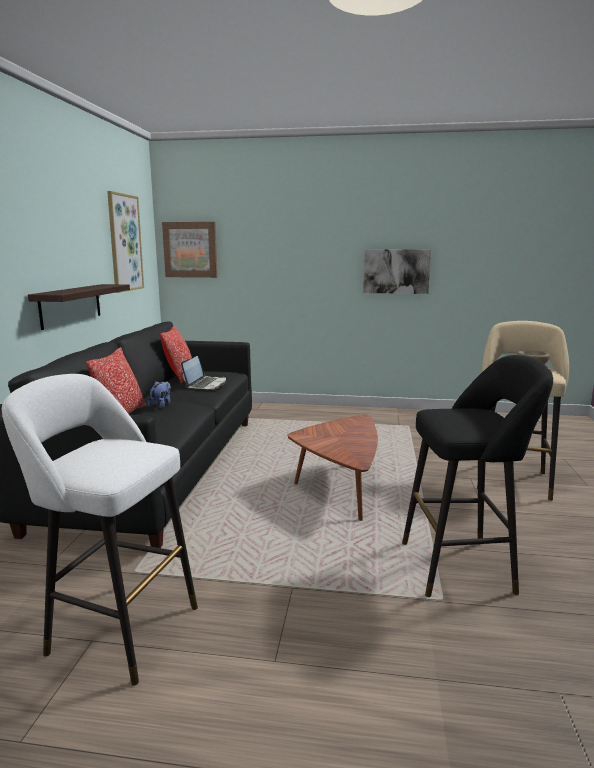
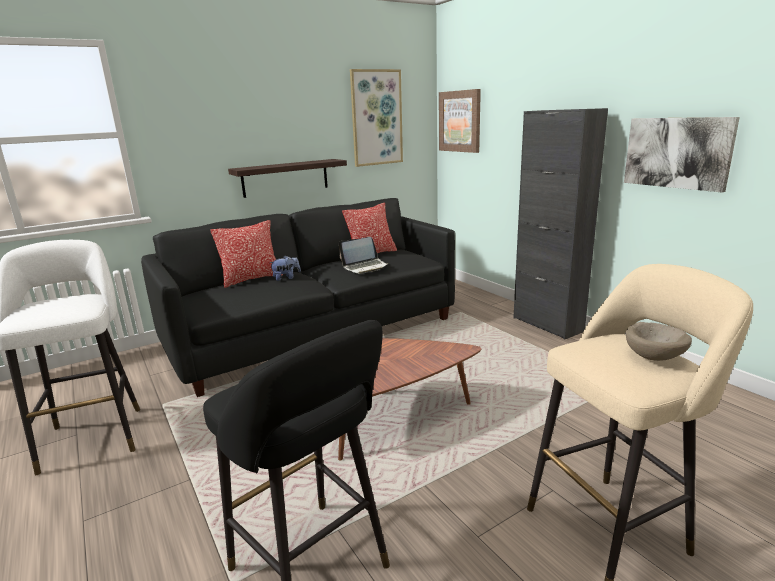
camera: 50 degrees right, 5 degrees up
(316, 409) = (547, 324): none -> black cabinet

